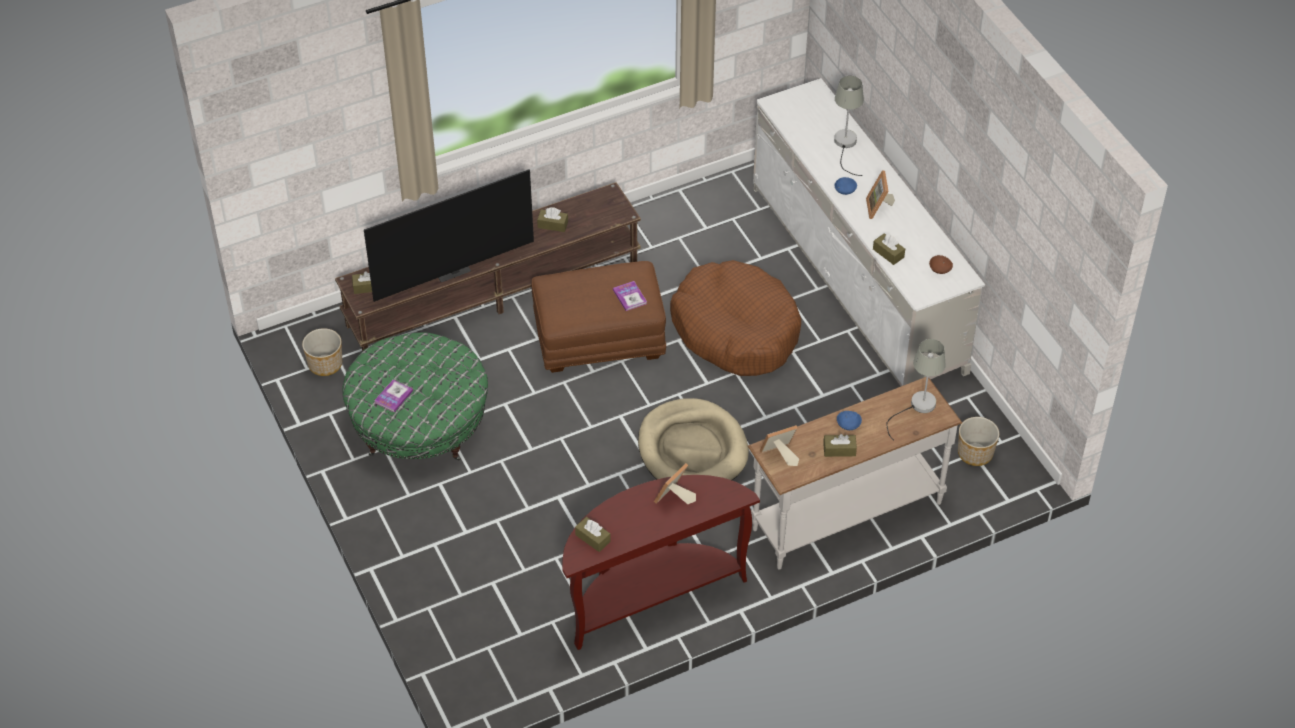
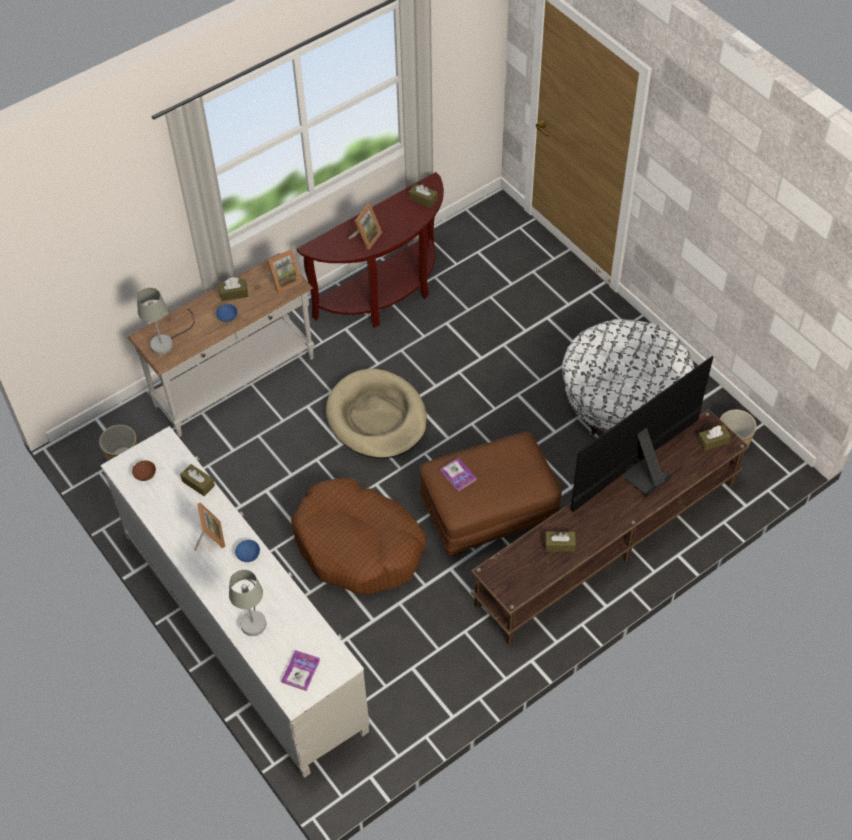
camera: 170 degrees right, 5 degrees up
(393, 396) = (639, 343): book -> book (301, 671)
(419, 423) = (622, 400): green ottoman -> white ottoman

